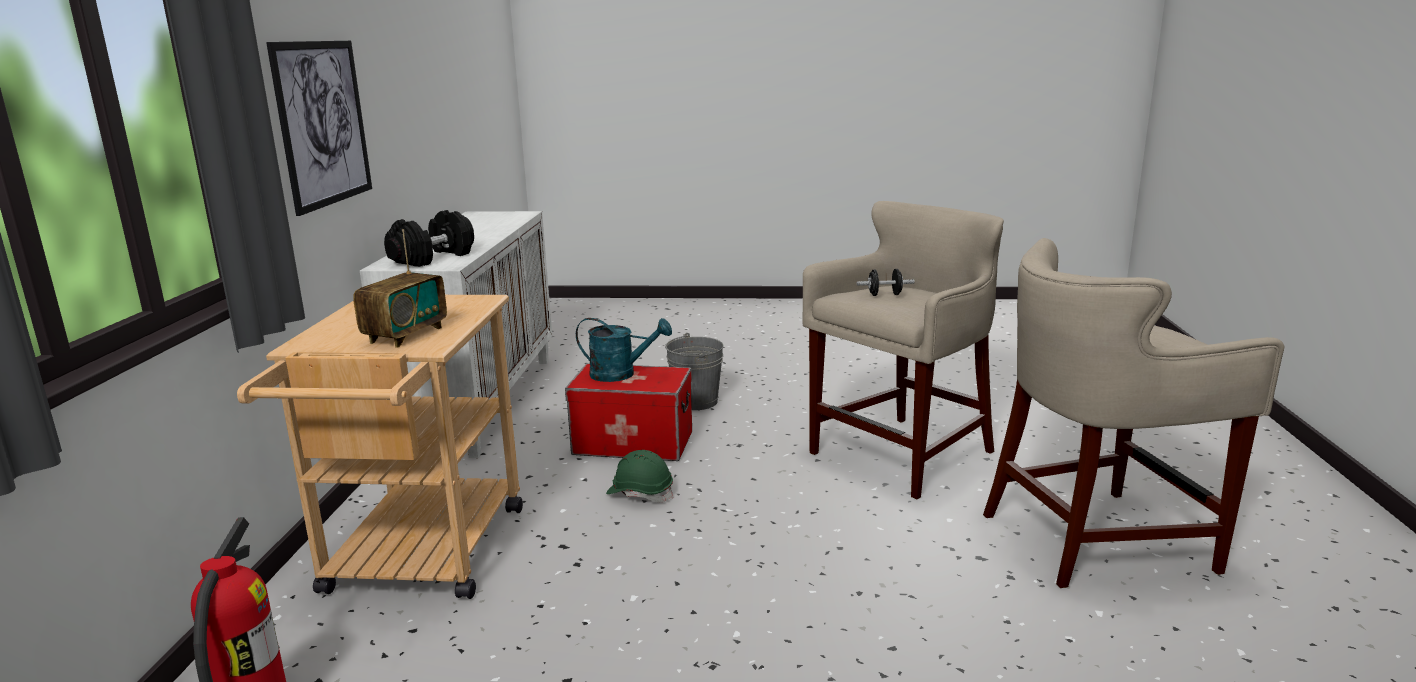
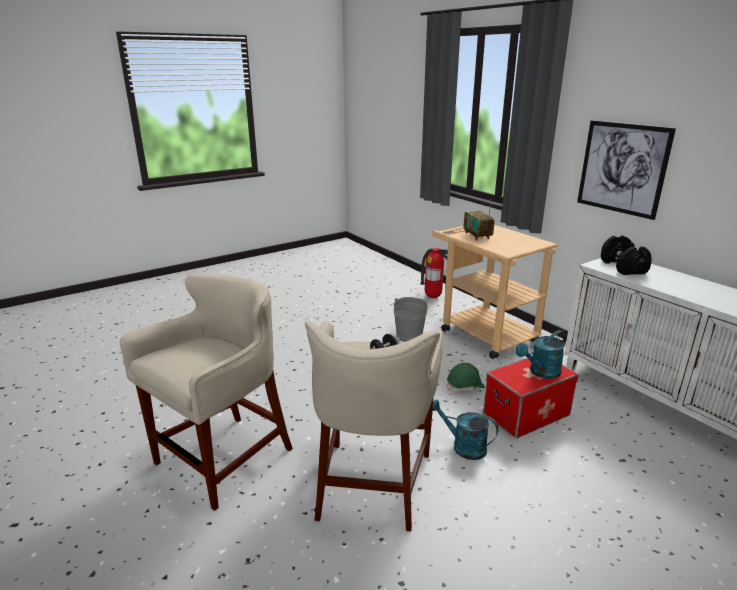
camera: 140 degrees right, 5 degrees up
(696, 401) = (567, 472): grey bucket -> grey bucket (409, 336)
(759, 445) = (463, 446): none -> turquoise watering can

